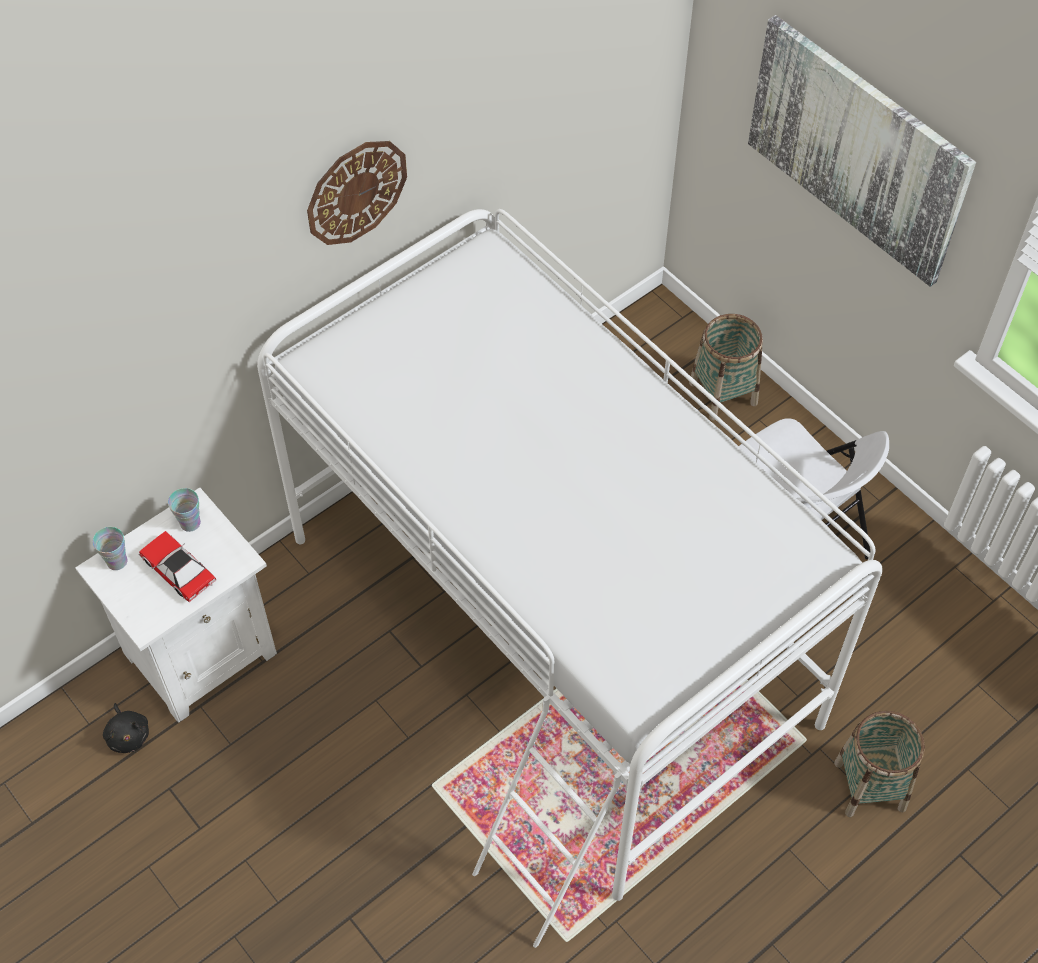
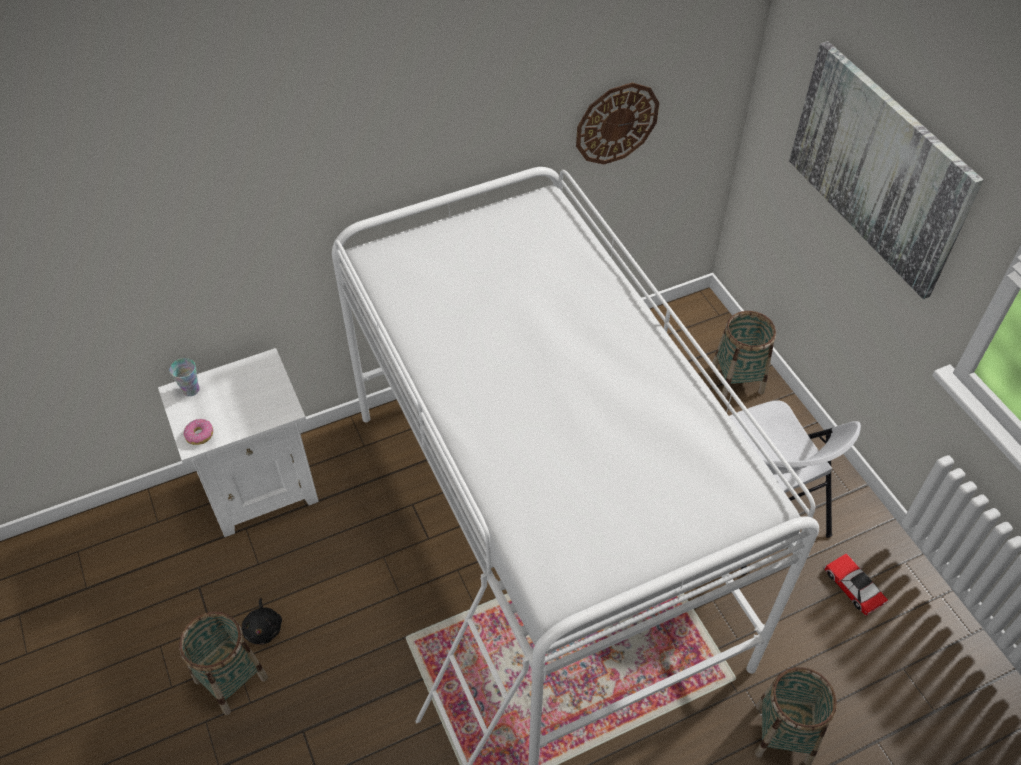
camera: 15 degrees right, 5 degrees down
(128, 735) = (183, 537): black plush toy -> black plush toy (264, 628)
(149, 613) = (199, 435): none -> donut
(178, 570) = (235, 407): toy car -> toy car (853, 586)
(190, 523) = (258, 373): cup -> none
(246, 882) = (231, 679): none -> basket
(356, 191) = (434, 119): wall clock -> wall clock (616, 123)

